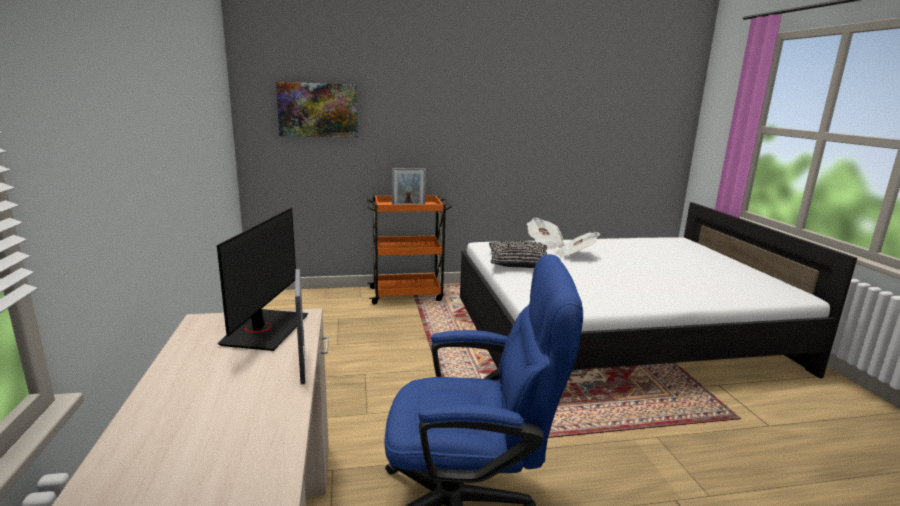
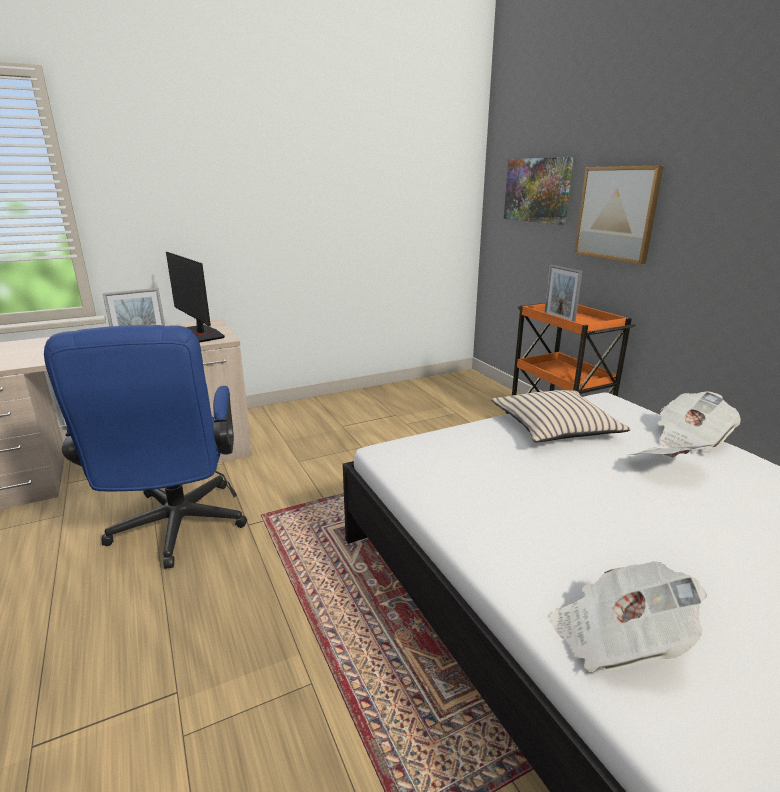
camera: 75 degrees right, 5 degrees up
(264, 330) = (197, 335): monitor -> monitor turned 60 degrees clockwise
(407, 126) = (617, 213): none -> picture
(519, 262) = (555, 427): black pillow -> beige pillow
(707, 294) = (617, 639): none -> newspaper

